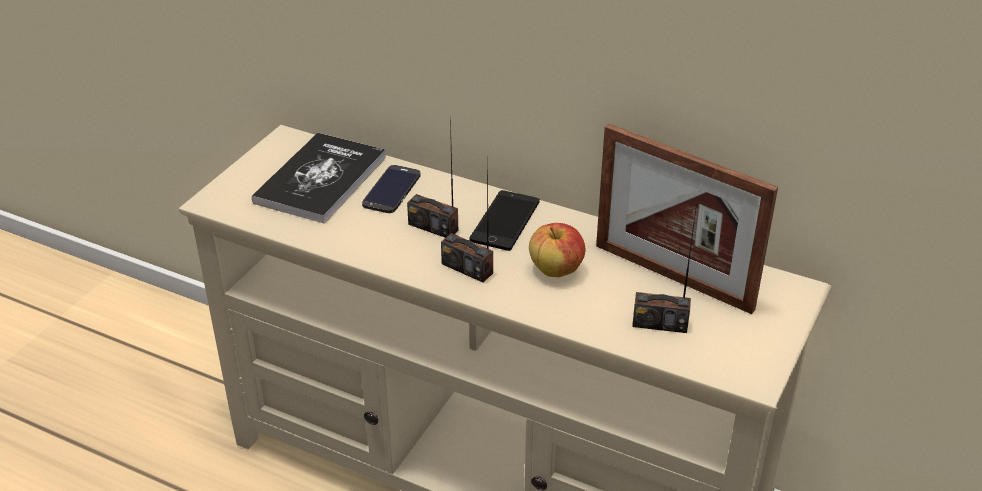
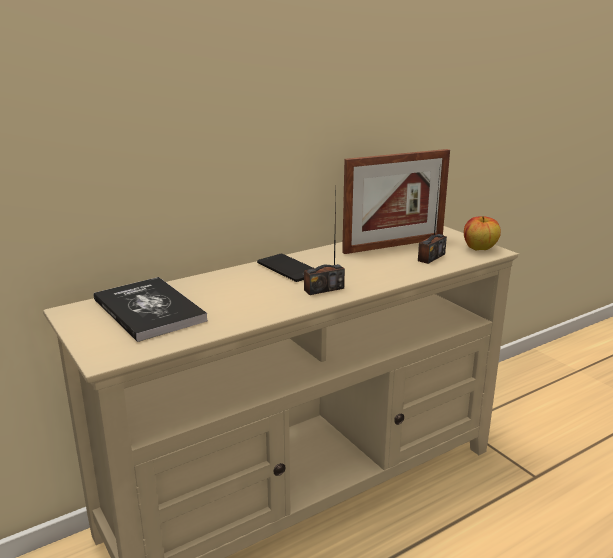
camera: 60 degrees left, 15 degrees down
(392, 190) = (202, 290): phone -> none
(433, 227) = (265, 288): radio -> none
(556, 270) = (355, 268): apple -> apple (479, 248)

